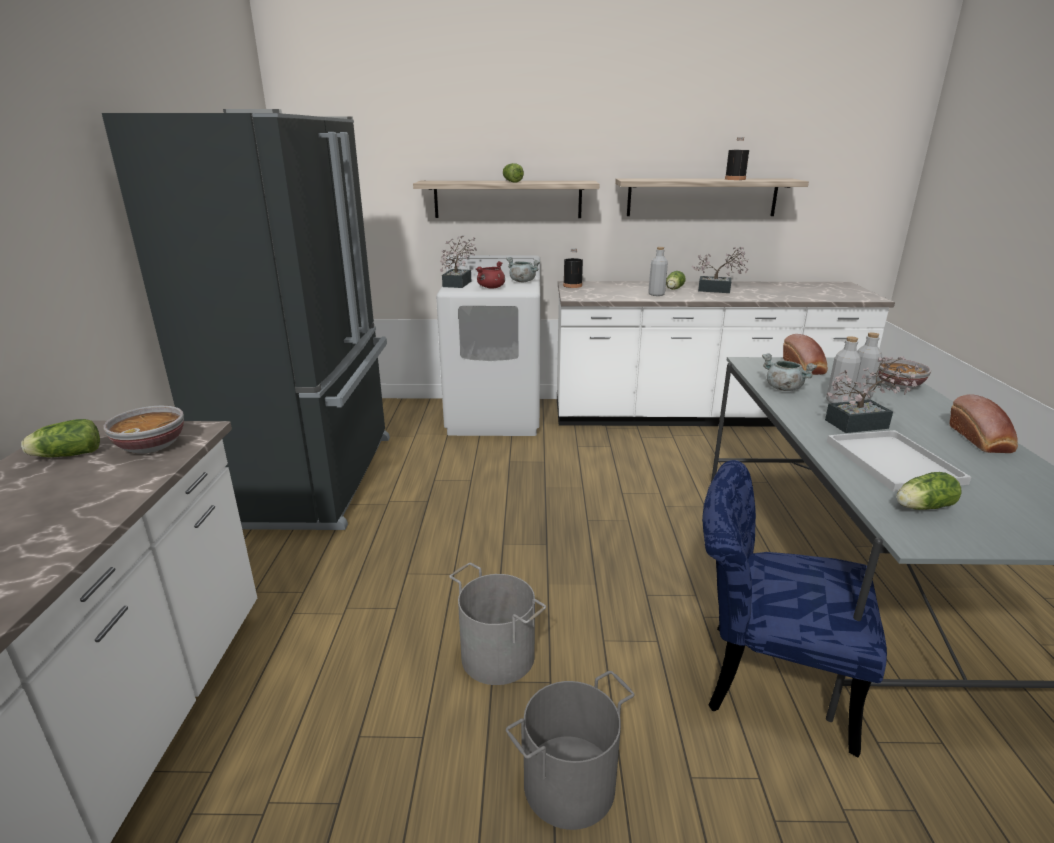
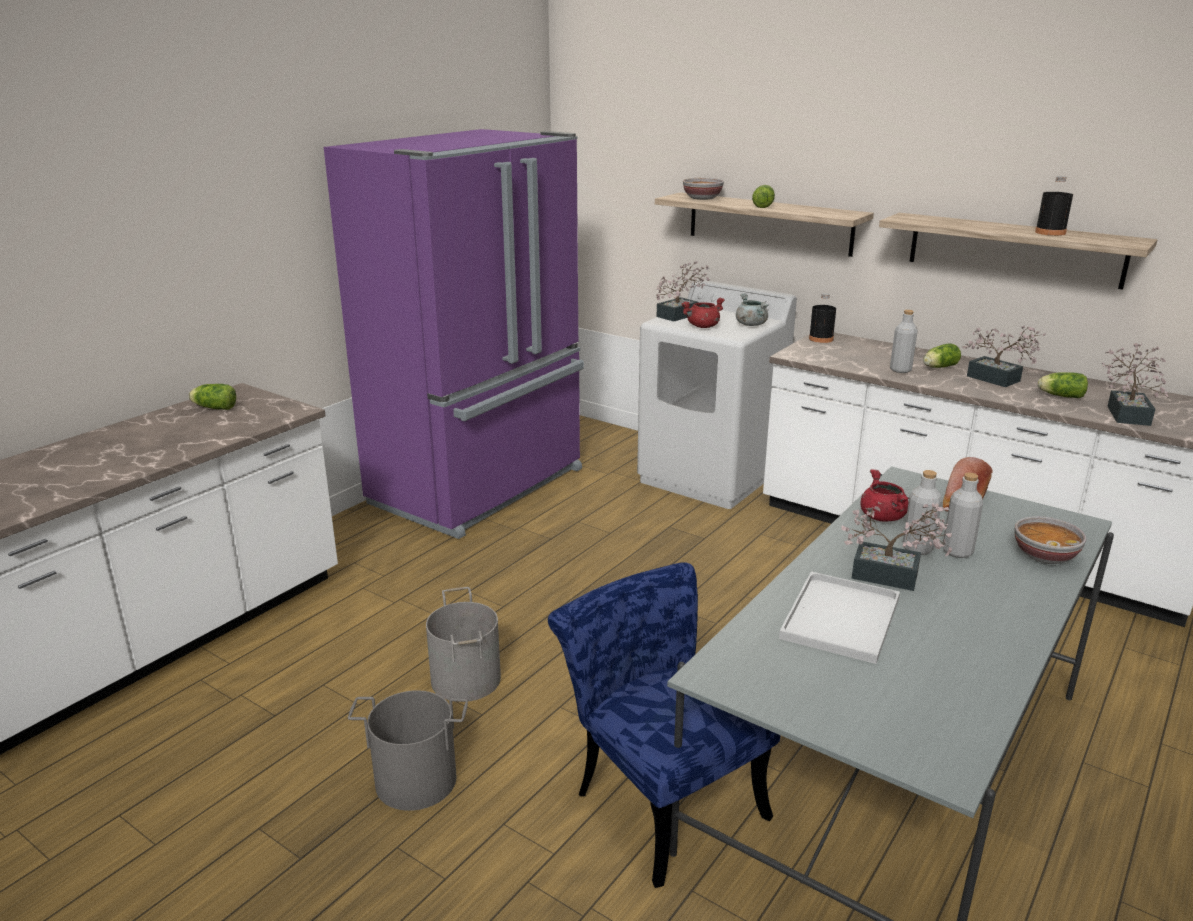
camera: 35 degrees right, 0 degrees up
(151, 445) = (261, 414): bowl -> bowl (702, 198)
(314, 478) = (481, 487): black fridge -> purple fridge
(783, 388) = (882, 517): grey cooking pot -> red cooking pot
(812, 294) = (1128, 413): none -> potted plant
(921, 507) = (776, 659): lettuce -> lettuce (1059, 395)
(981, 440) = (1003, 638): bread -> none

